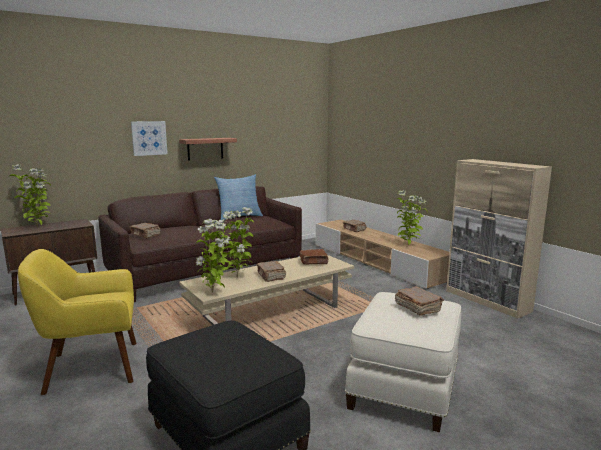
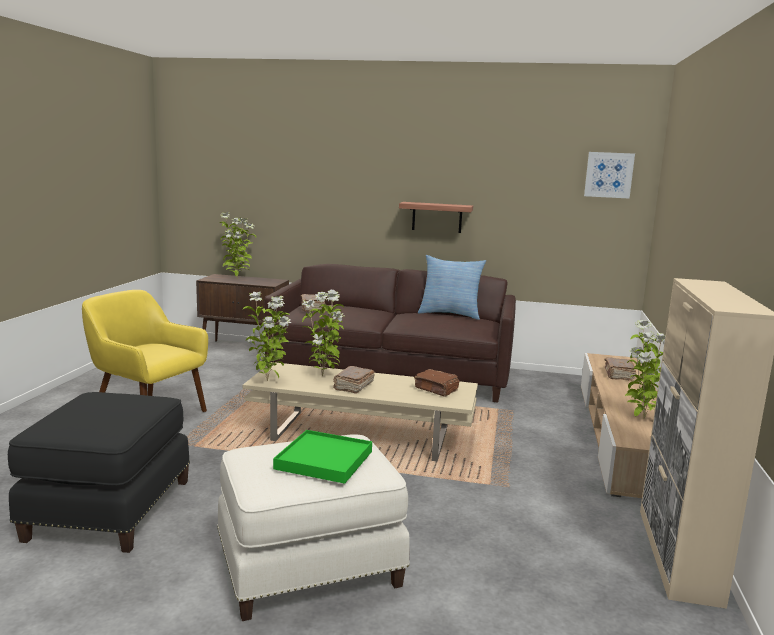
camera: 45 degrees right, 0 degrees up
(149, 138) = (366, 197): picture -> picture (608, 175)
(417, 308) = (324, 460): brown book -> green tray

